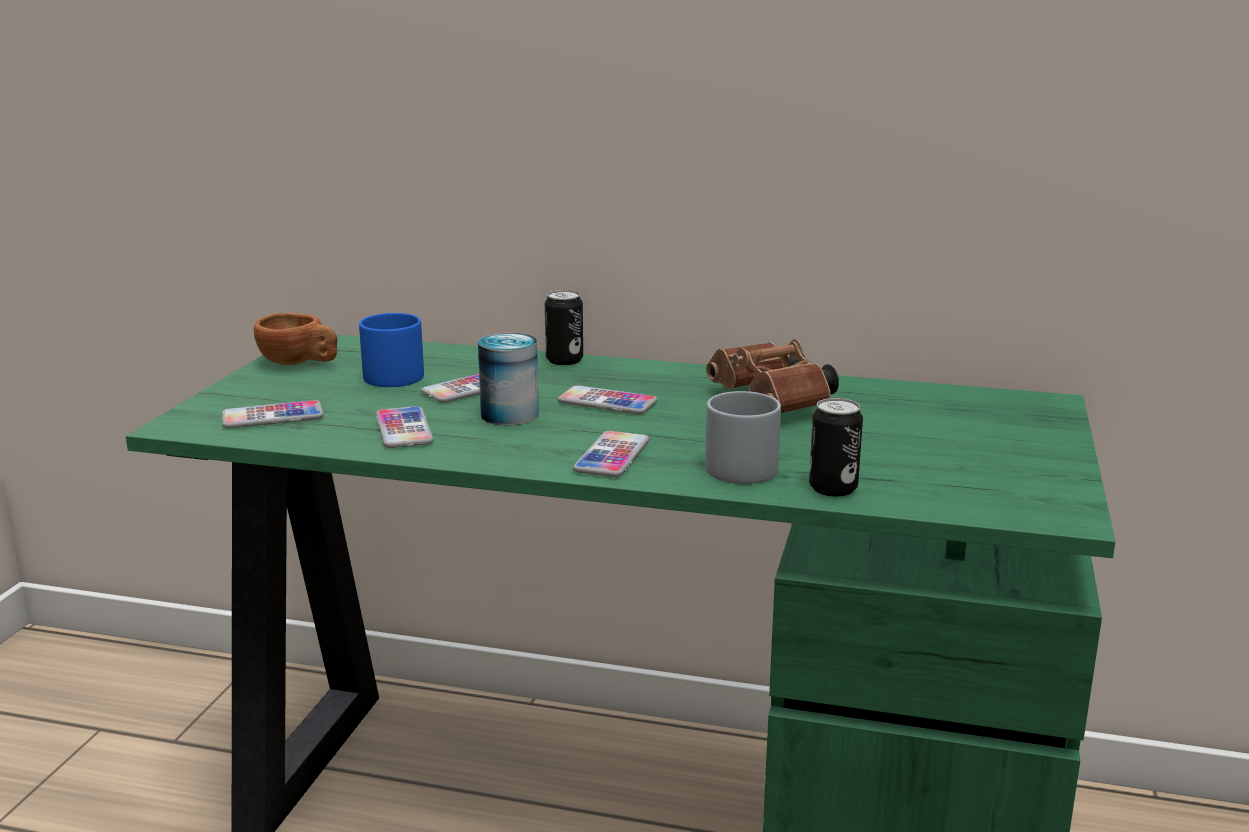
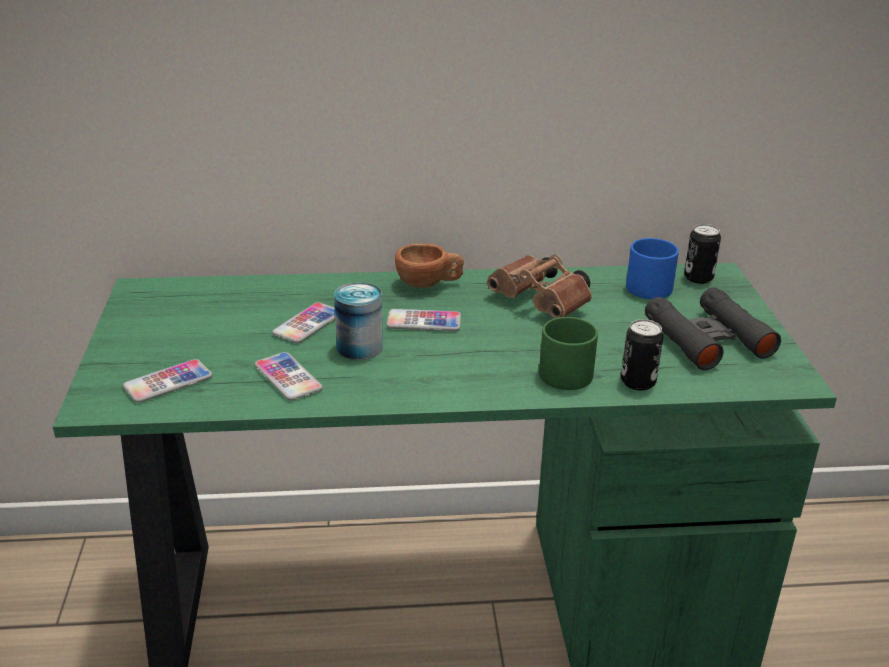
camera: 20 degrees left, 10 degrees up
(300, 363) = (145, 317): brown cup -> brown cup (429, 284)
(396, 374) = (236, 316): blue mug -> blue mug (645, 284)
(564, 360) = (359, 281): can -> can (698, 278)
(612, 456) = (466, 378): phone -> none
(738, 464) = (560, 370): grey mug -> green mug
(971, 460) = (707, 339): none -> black binoculars

